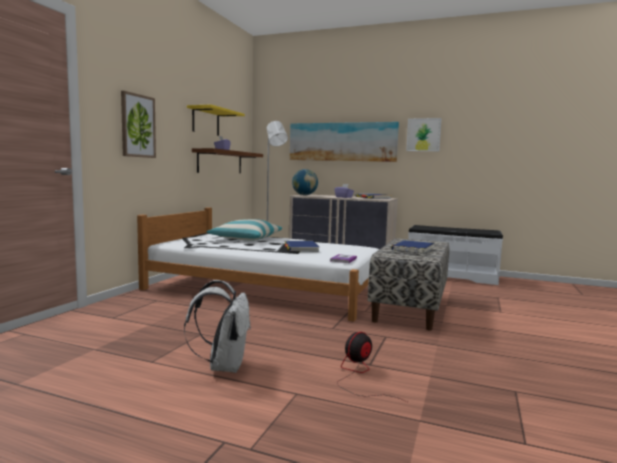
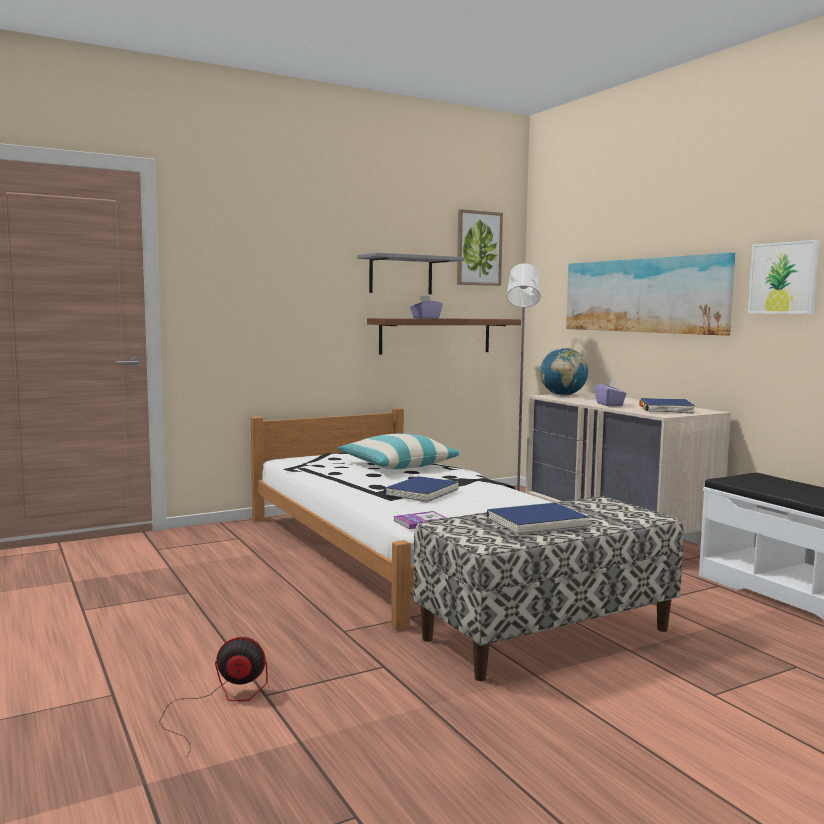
camera: 40 degrees right, 0 degrees up
(137, 126) = (257, 295): picture -> picture (478, 248)
(206, 121) = (401, 275): yellow shelf -> grey shelf
(224, 366) = (125, 637): white backpack -> none

